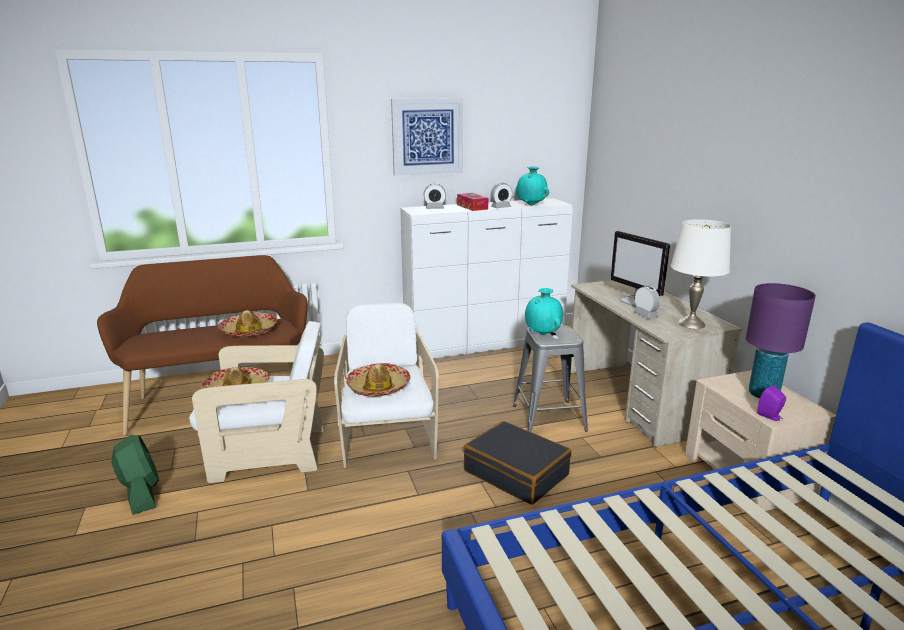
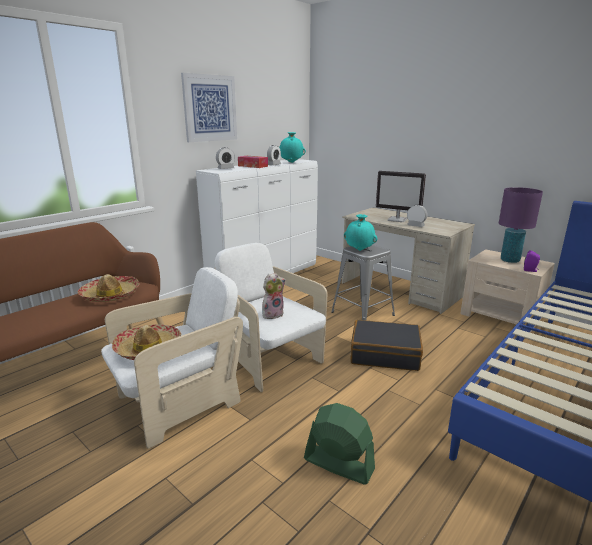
camera: 30 degrees left, 0 degrees up
(141, 494) = (81, 487): green fan -> green fan (338, 464)
(378, 387) = (273, 314): hat -> plush toy
(691, 323) = (447, 226): white table lamp -> none

